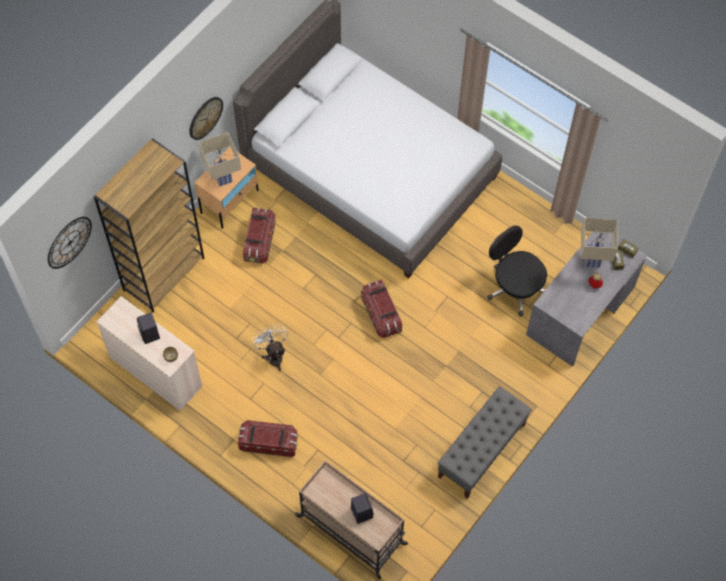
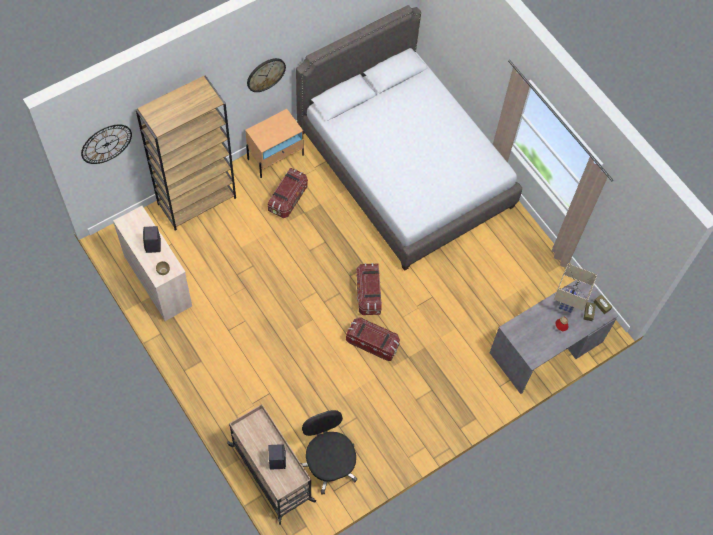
camera: 15 degrees right, 0 degrees up
(224, 179) = (271, 134): beige table lamp -> none
(268, 443) = (229, 373): storage box -> storage box (372, 343)
(273, 355) = (263, 299): white fan -> none
(481, 451) = (411, 442): grey bench -> none
(515, 287) = (495, 307): black office chair -> black office chair (329, 463)

